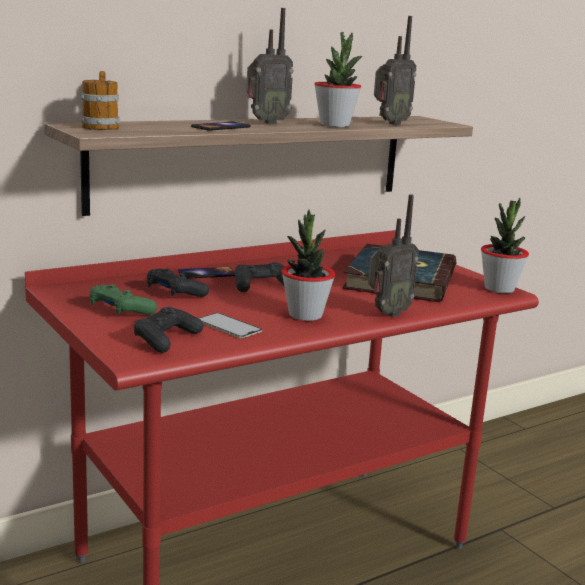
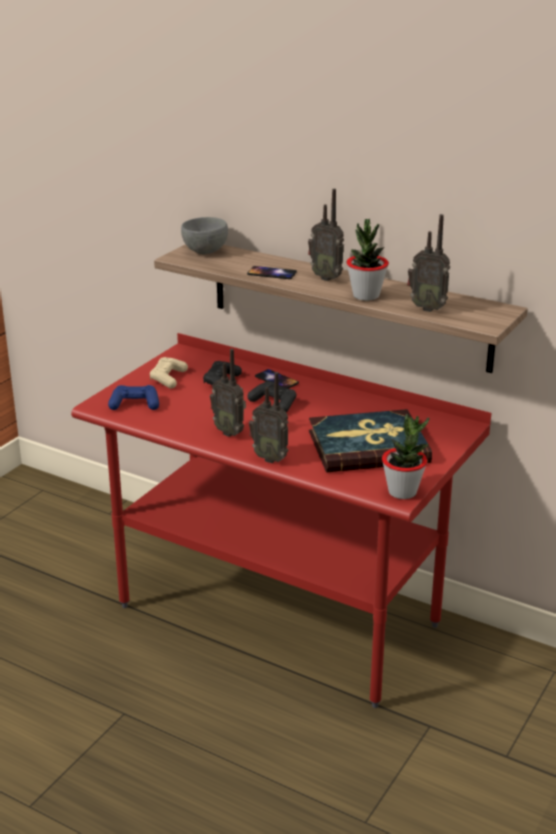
camera: 65 degrees right, 10 degrees up
(101, 126) = (206, 251): mug -> grey bowl
(120, 310) = (168, 378): green game controller -> beige game controller
(166, 339) = (135, 404): black game controller -> blue game controller
(228, 326) = (178, 415): phone -> none
(305, 315) = (230, 432): potted plant -> radio

